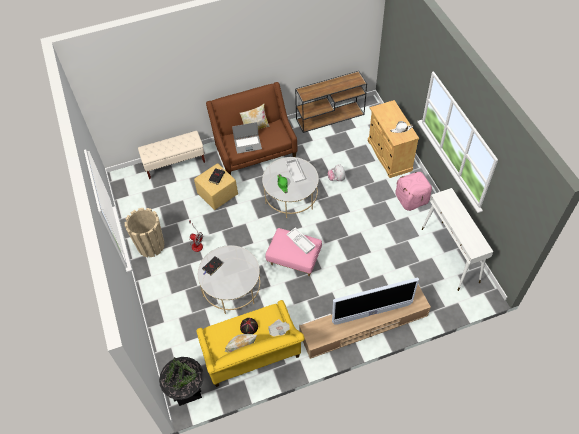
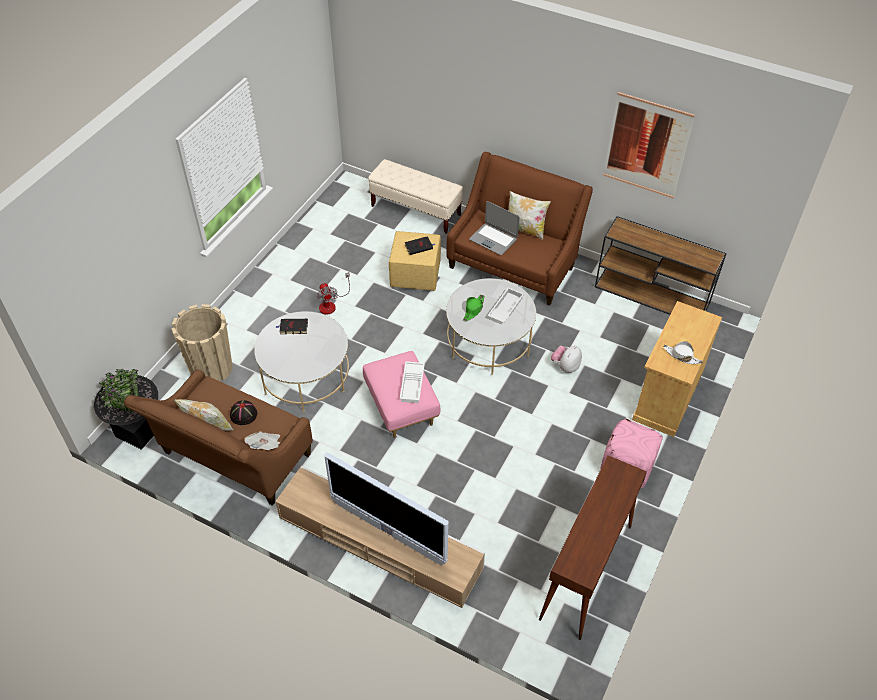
camera: 45 degrees right, 5 degrees down
(151, 246) = (289, 270): beige planter -> beige planter (211, 368)
(252, 356) = (233, 459): yellow sofa -> brown sofa
(301, 41) = (647, 145): none -> picture
(450, 255) = (586, 572): white console table -> brown console table

